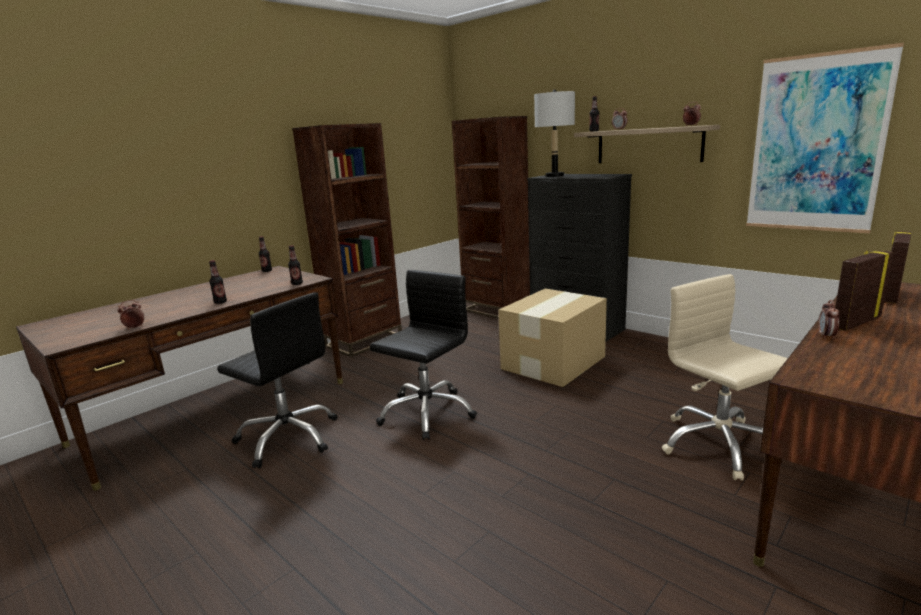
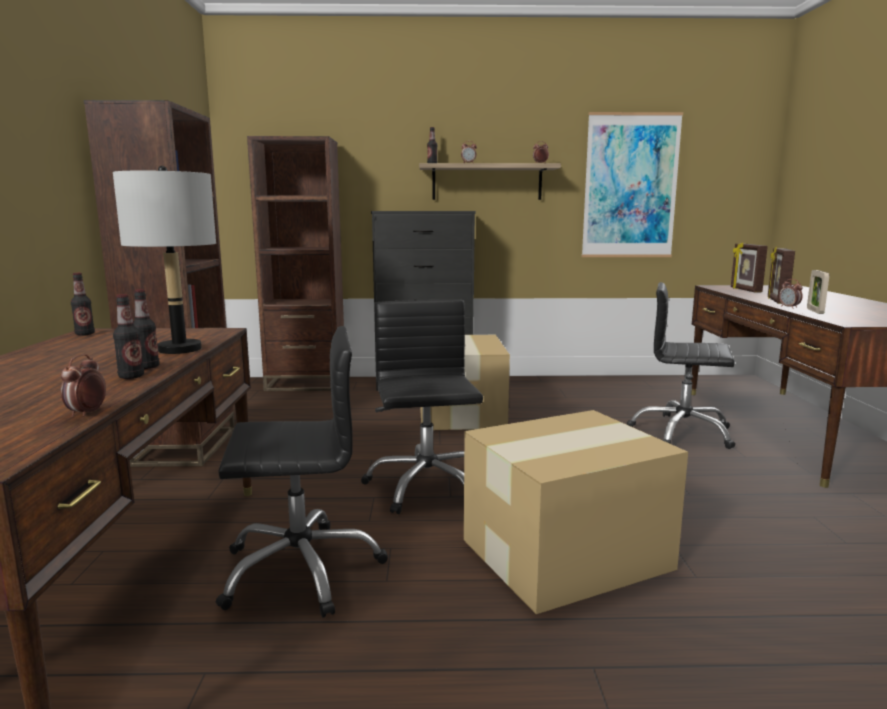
camera: 45 degrees left, 5 degrees down
(297, 284) = (210, 337): bottle -> bottle (131, 376)
(413, 498) = (568, 554): none -> cardboard box
(555, 175) = (395, 210): grey table lamp -> grey table lamp (180, 349)
(718, 444) = (682, 432): beige office chair -> black office chair
(838, 349) = (815, 311): none -> picture frame

